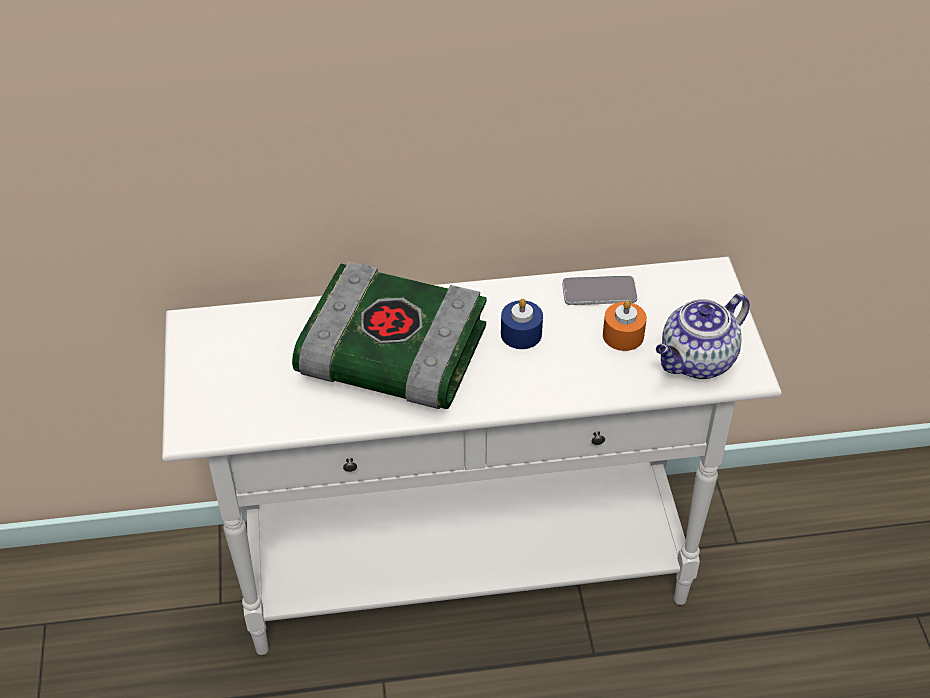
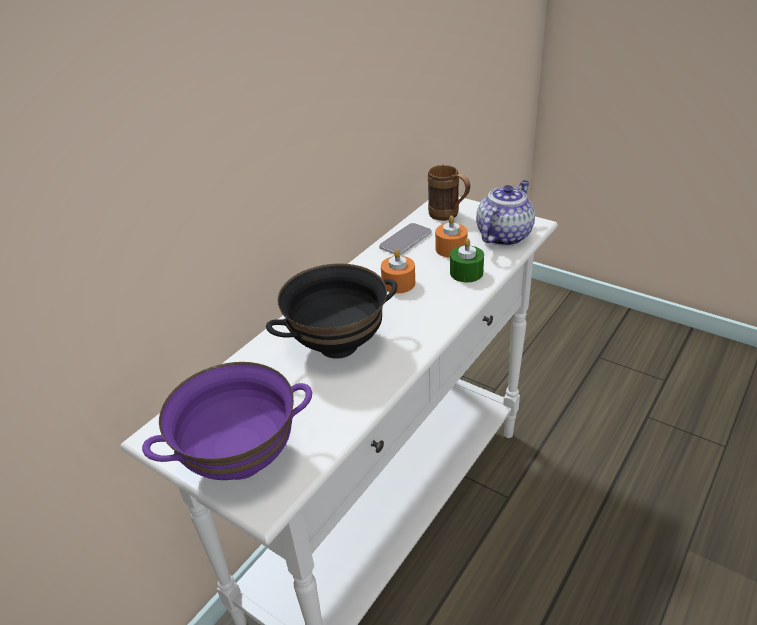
camera: 45 degrees left, 10 degrees down
(213, 389) = (242, 460): none -> purple bowl
(389, 354) = (338, 346): book -> black bowl
(521, 334) = (398, 283): blue candle -> orange candle
(594, 372) = (466, 272): none -> green candle
(684, 296) = (449, 216): none -> brown mug
(697, 361) = (504, 235): teapot -> teapot turned 150 degrees counterclockwise

